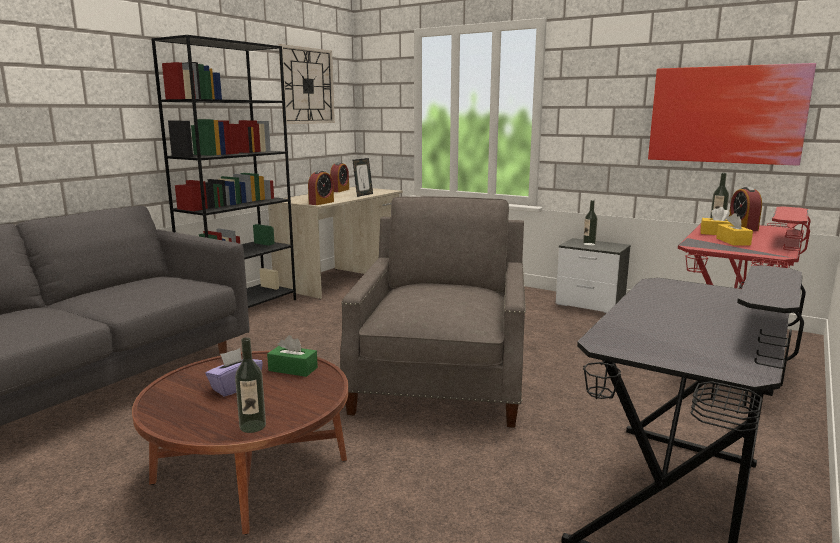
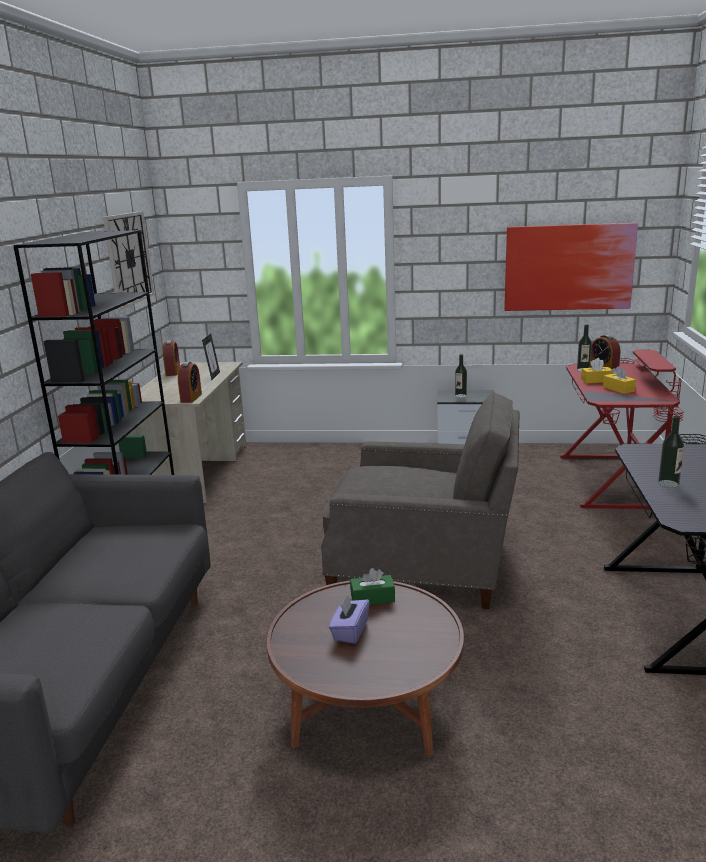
camera: 25 degrees left, 5 degrees up
(252, 426) = (420, 662): bottle -> bottle (668, 484)
(441, 379) = (423, 563): grey armchair -> grey armchair turned 120 degrees clockwise

